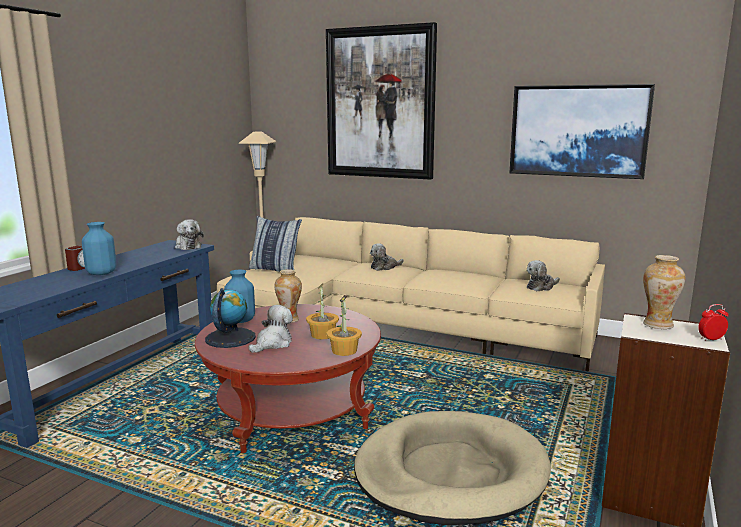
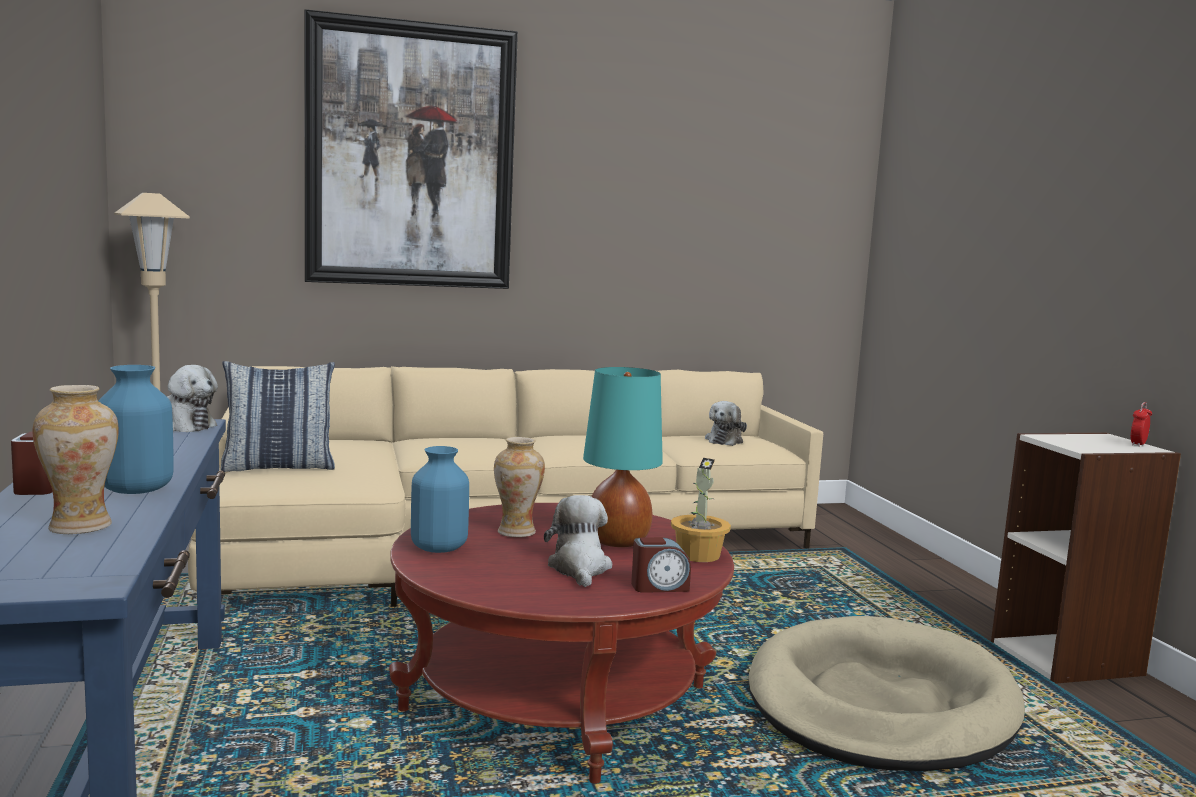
camera: 40 degrees left, 5 degrees down
(230, 338) = (490, 576): globe -> none
(285, 361) = (659, 587): none -> alarm clock
(323, 335) = (619, 541): potted plant -> turquoise table lamp
(384, 267) = (468, 441): plush toy -> none
(578, 131) = (722, 217): picture -> none
(657, 324) = (1072, 439): vase -> vase (80, 526)

